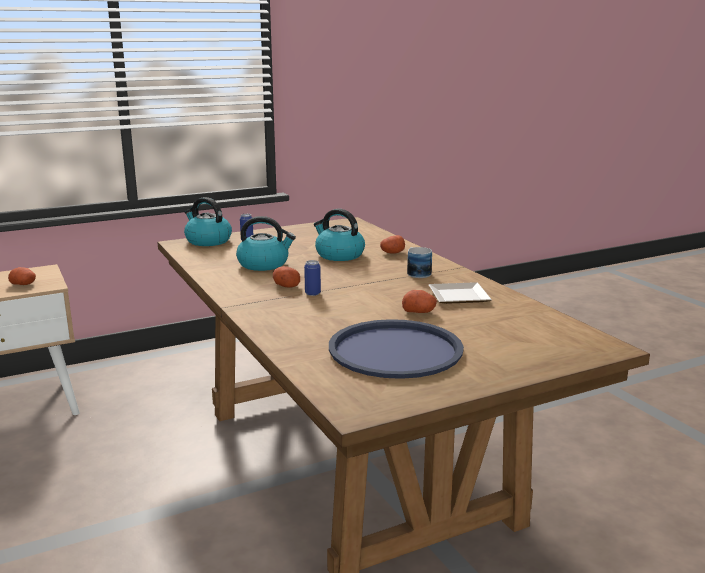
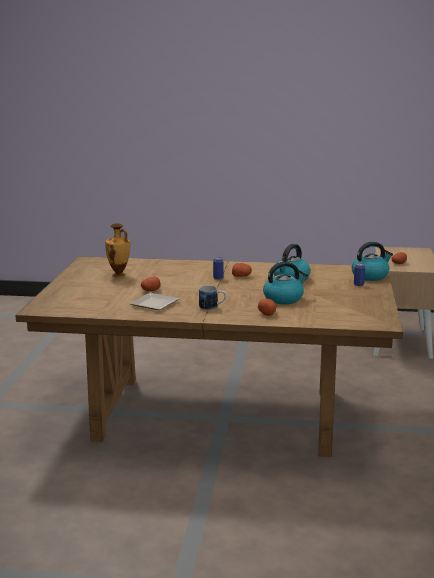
camera: 125 degrees right, 0 degrees up
(395, 350) = (119, 275): blue tray -> vase

